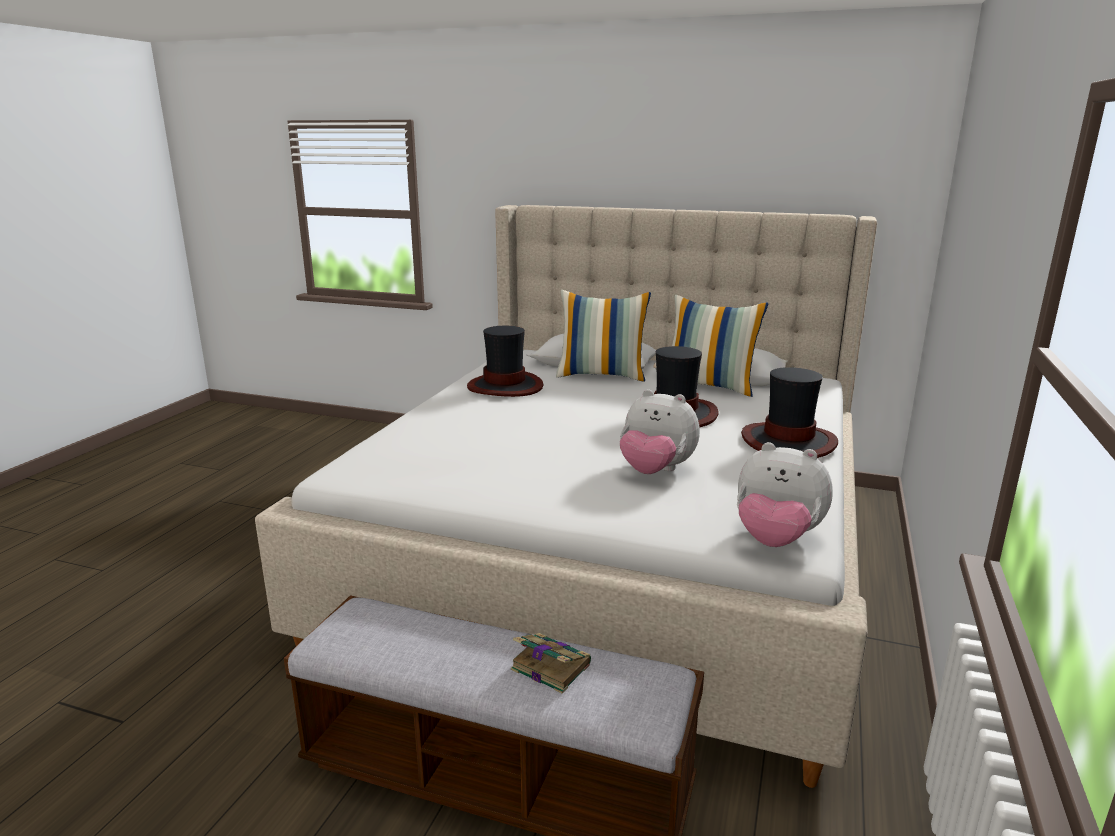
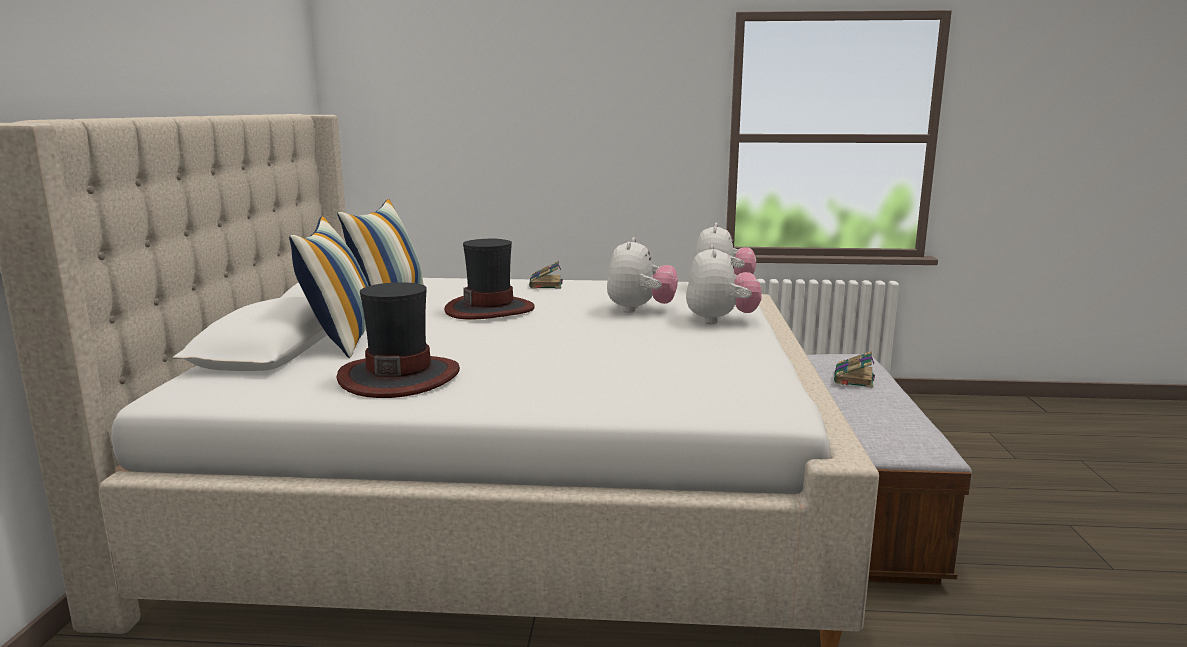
camera: 105 degrees left, 5 degrees down
(590, 502) = (720, 320): none -> plush toy
(788, 441) = (546, 284): hat -> book

